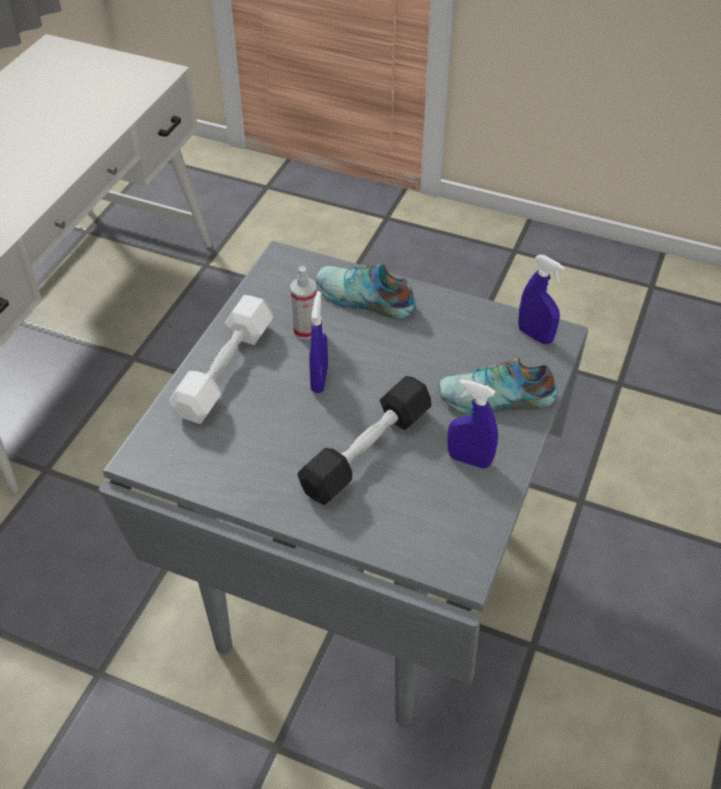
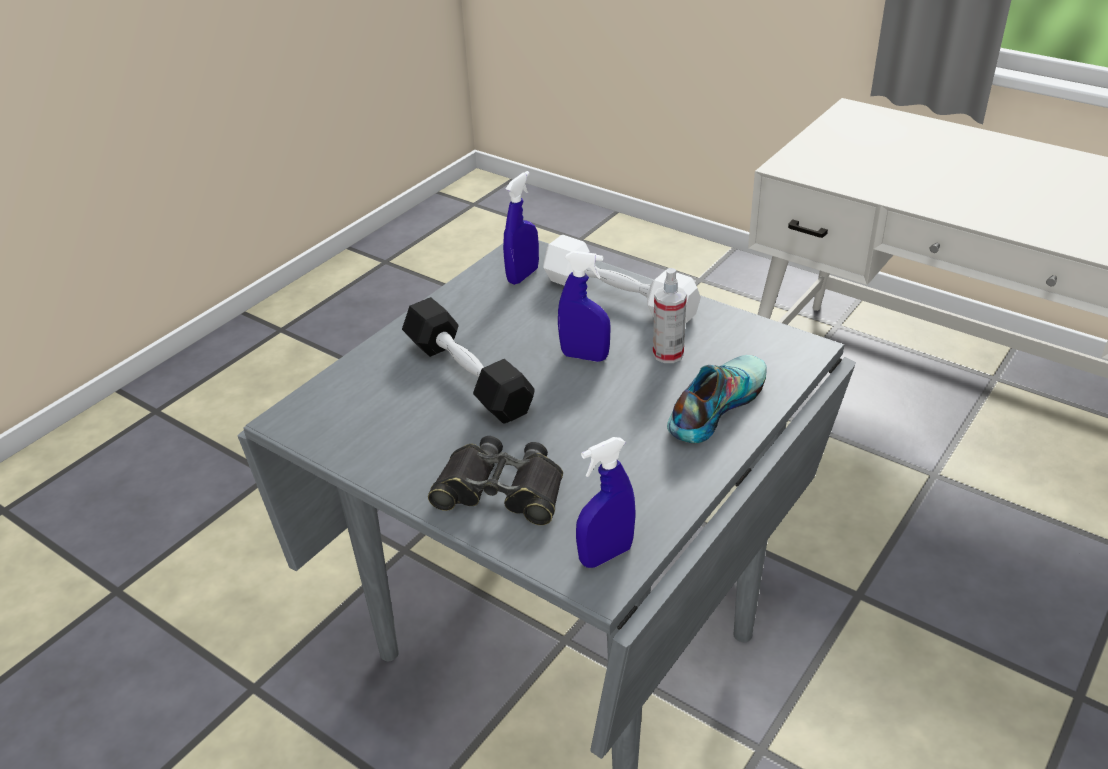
camera: 105 degrees right, 10 degrees down
(469, 460) = (420, 449): blue spray bottle -> blue spray bottle (523, 275)
(497, 399) = (501, 490): shoe -> black binoculars

